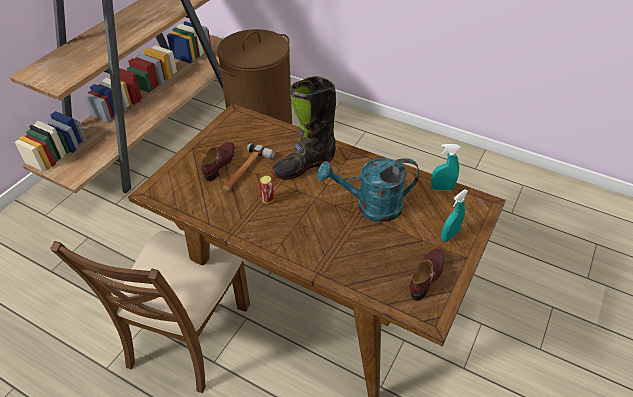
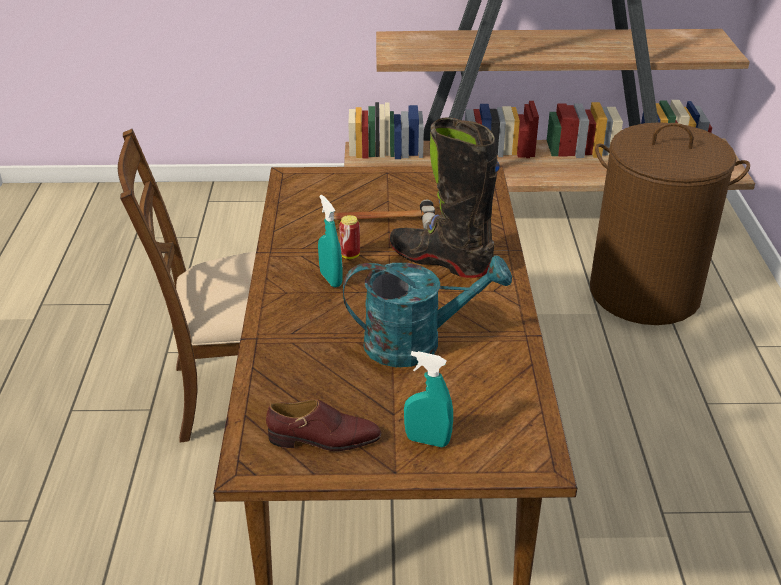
camera: 60 degrees right, 10 degrees down
(220, 163) = (380, 200): brown shoe -> none
(370, 207) = (416, 343): turquoise watering can -> turquoise watering can turned 120 degrees clockwise
(442, 188) = (528, 402): turquoise spray bottle -> turquoise spray bottle (331, 279)

